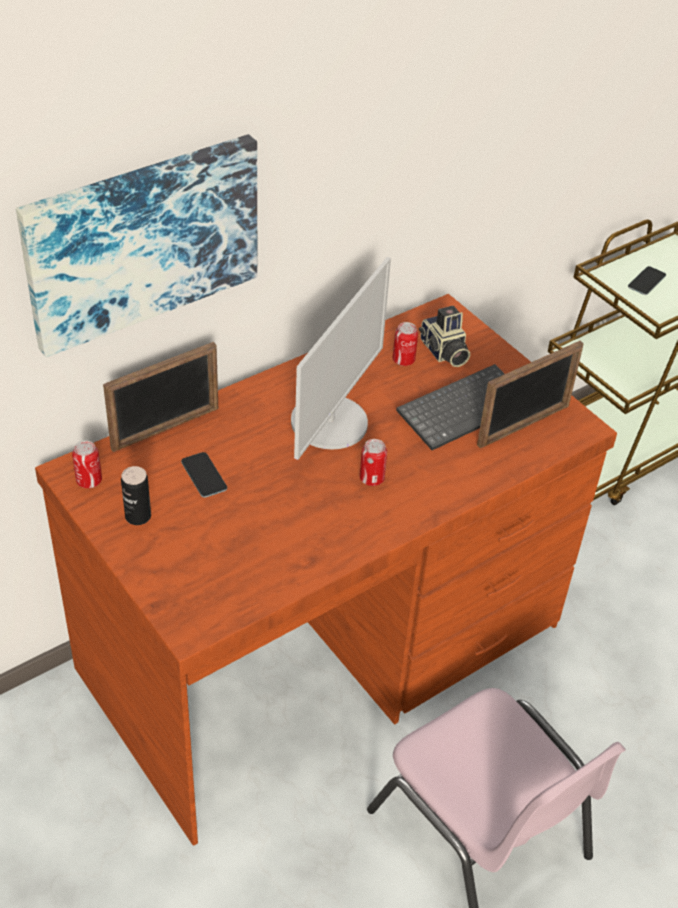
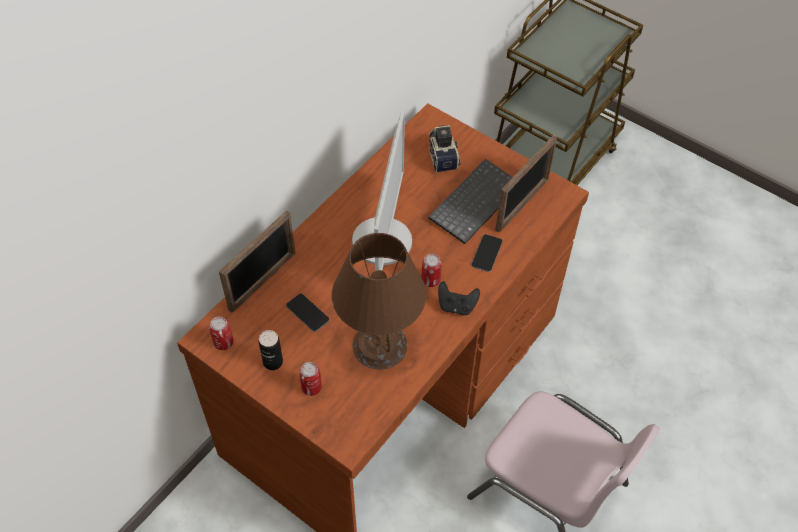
camera: 15 degrees left, 10 degrees up
(142, 241) = (225, 158): picture -> none
(278, 533) = (380, 345): none -> brown table lamp
(393, 515) = (456, 306): none -> black game controller
(403, 360) = (416, 171): can -> can (311, 387)
(443, 352) = (443, 157): camera -> camera turned 150 degrees counterclockwise
(646, 281) = (560, 47): phone -> phone (487, 253)

